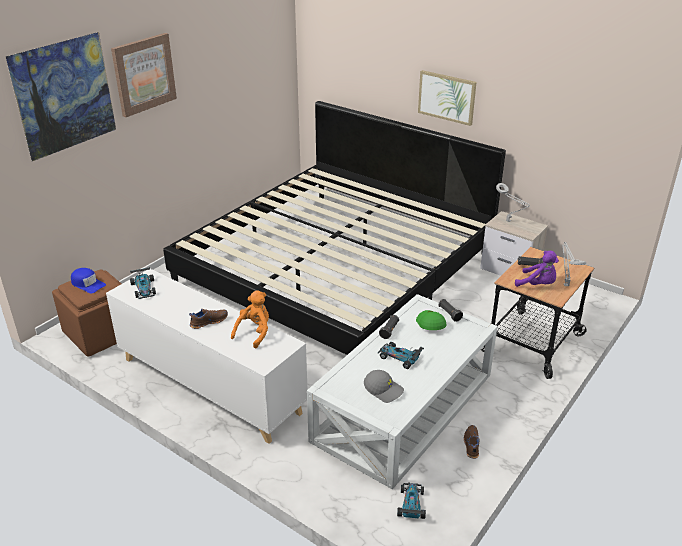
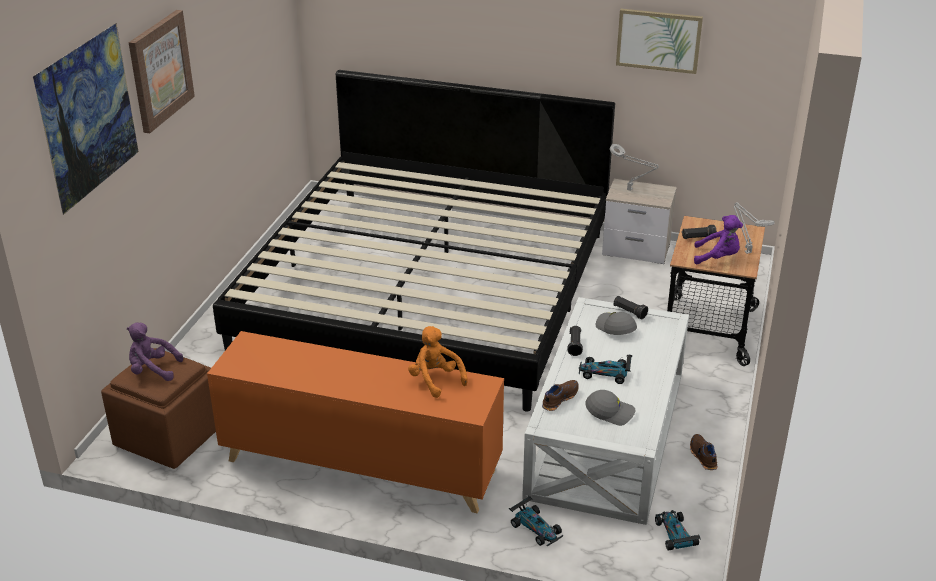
camera: 20 degrees left, 0 degrees up
(87, 284) = (152, 370): blue cap -> purple plush toy
(144, 288) = (254, 357): toy car -> toy car (536, 528)
(209, 321) = (369, 379): brown shoe -> brown shoe (559, 399)
(209, 385) = (360, 465): white cabinet -> orange cabinet
(254, 332) = (435, 380): orange plush toy -> orange plush toy turned 45 degrees counterclockwise
(430, 324) = (615, 328): green cap -> grey cap
(447, 97) = (528, 45): picture -> picture (658, 40)

